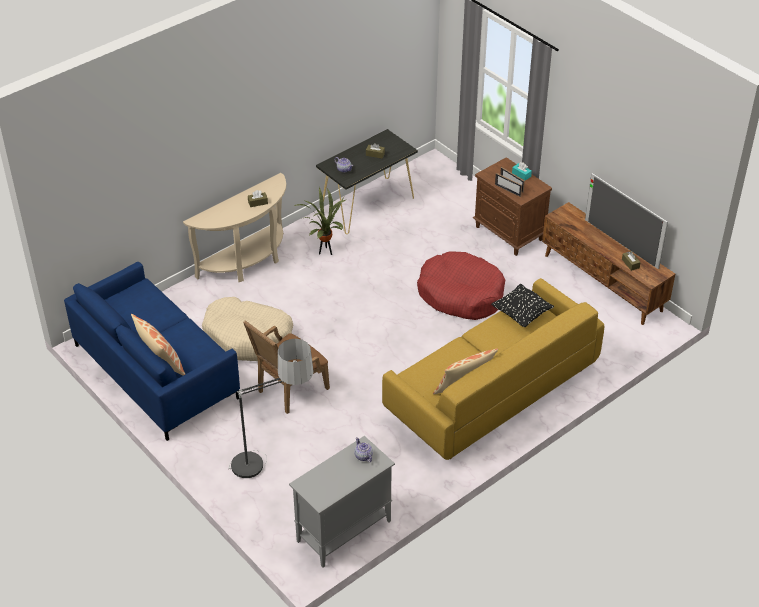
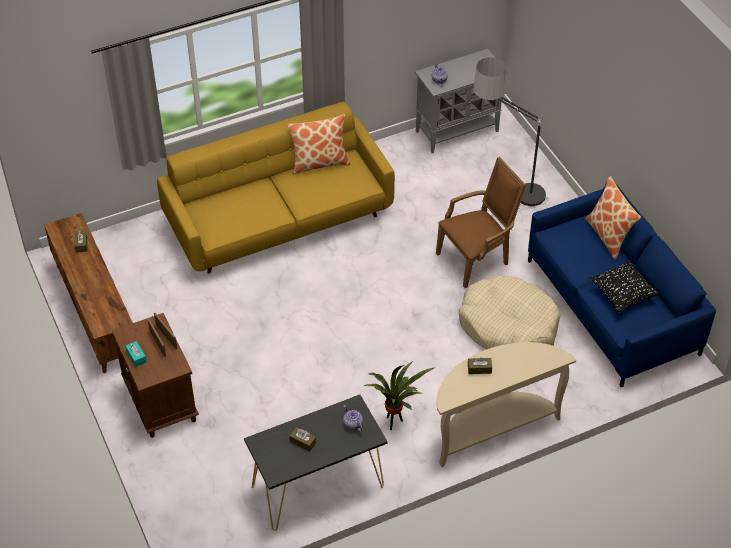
camera: 165 degrees left, 5 degrees up
(461, 294) = (258, 330): red dog bed -> none
(521, 314) = (225, 224): black pillow -> black pillow (622, 295)
(621, 243) = (74, 270): television -> none

